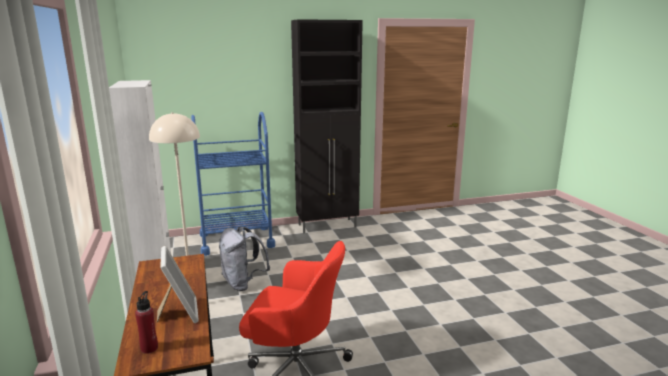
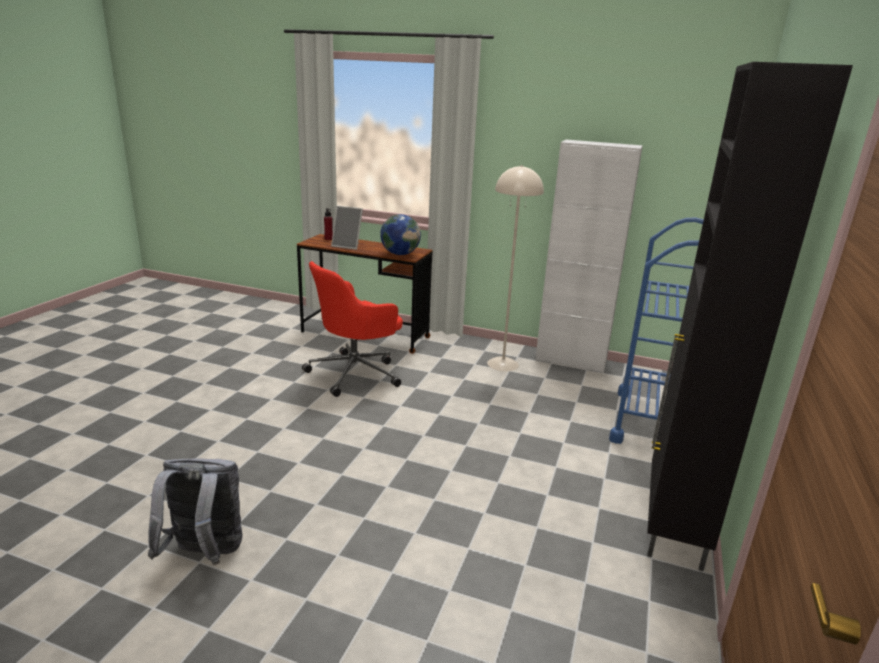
camera: 125 degrees right, 5 degrees up
(184, 268) = (400, 254): none -> globe
(243, 283) = (522, 394): grey backpack -> grey backpack (205, 554)

